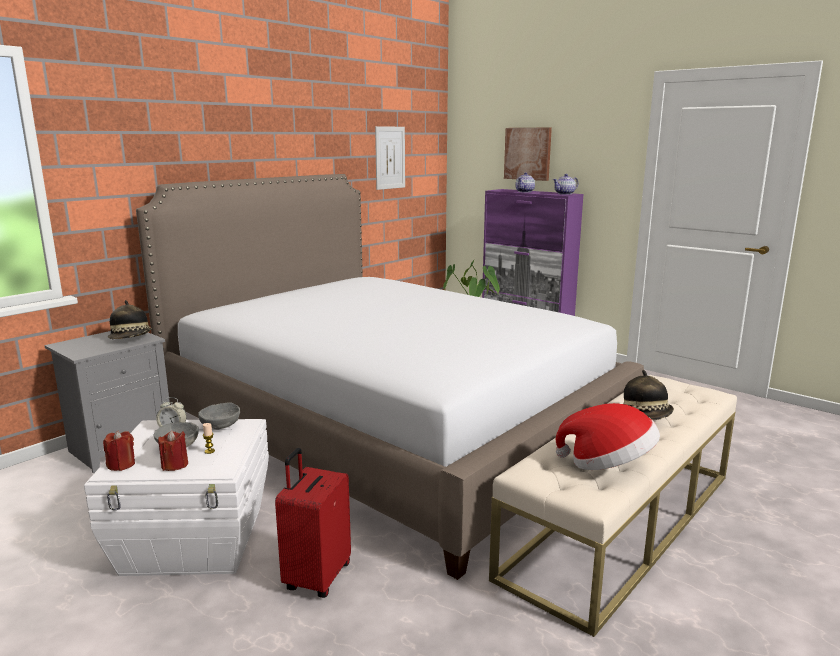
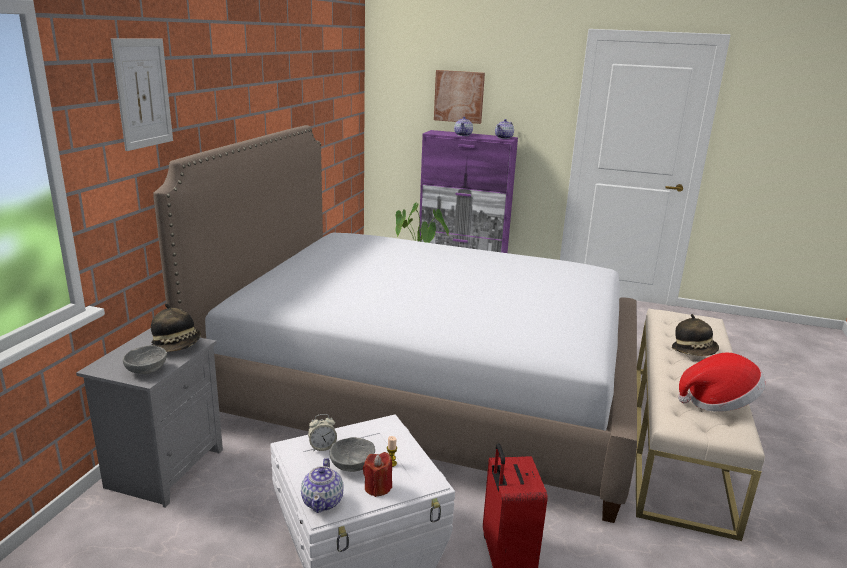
camera: 25 degrees left, 5 degrees up
(121, 465) = (323, 501): red candle -> teapot
(220, 426) = (365, 432): grey bowl -> grey bowl (146, 370)
(390, 157) = (329, 101): picture -> picture (143, 93)

